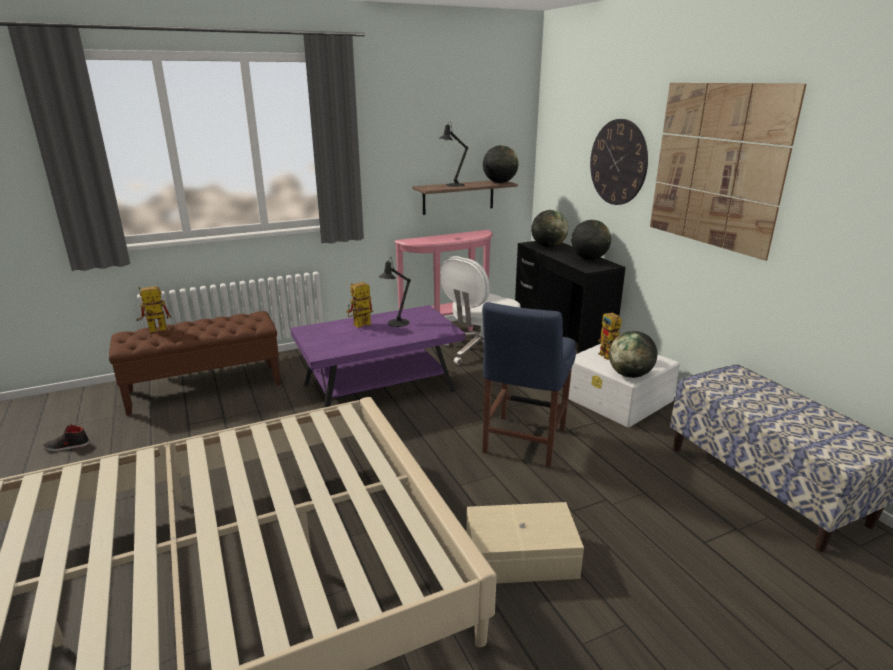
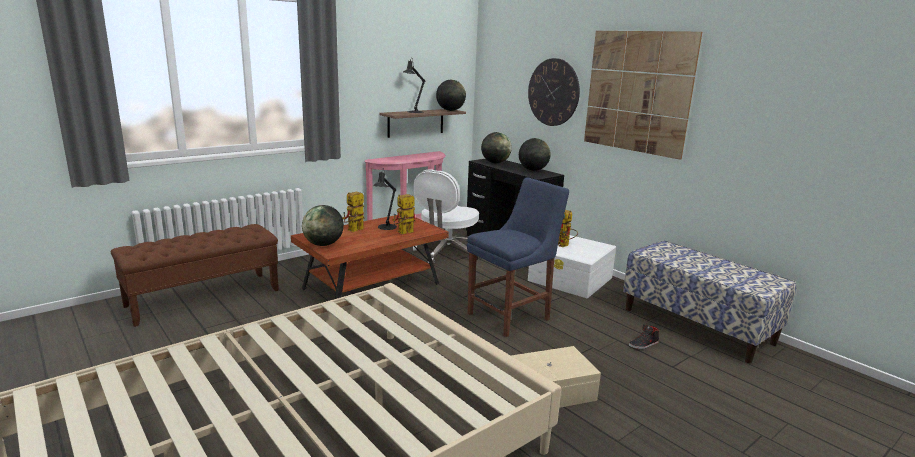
camera: 15 degrees left, 5 degrees down
(67, 446) = (83, 357): black shoe -> black shoe (643, 344)
(153, 330) = (156, 243): toy robot -> toy robot (403, 233)
(379, 389) = (371, 287): purple coffee table -> brown coffee table
(522, 443) = (512, 316): blue chair -> blue chair turned 135 degrees counterclockwise
(629, 375) = (584, 256): globe -> globe (323, 244)

